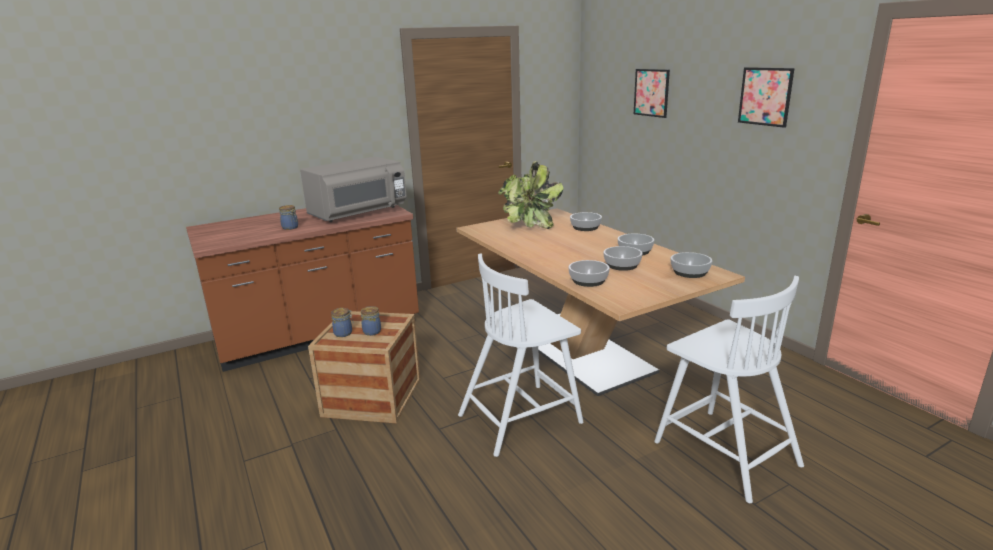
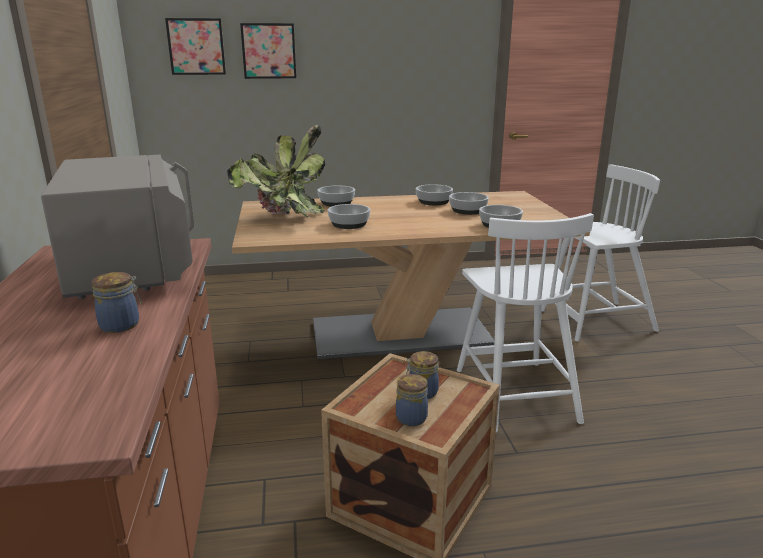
camera: 70 degrees left, 0 degrees up
(689, 272) = (503, 198): bowl -> bowl (348, 224)
(765, 96) = (416, 46): picture -> picture (196, 46)

